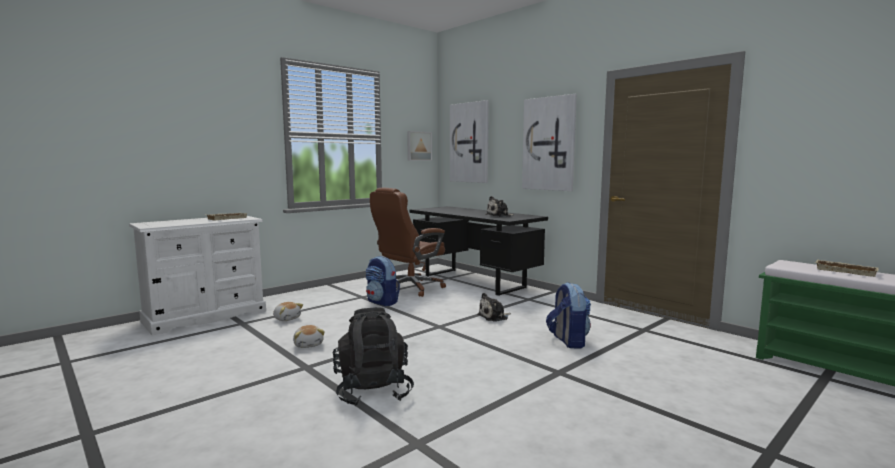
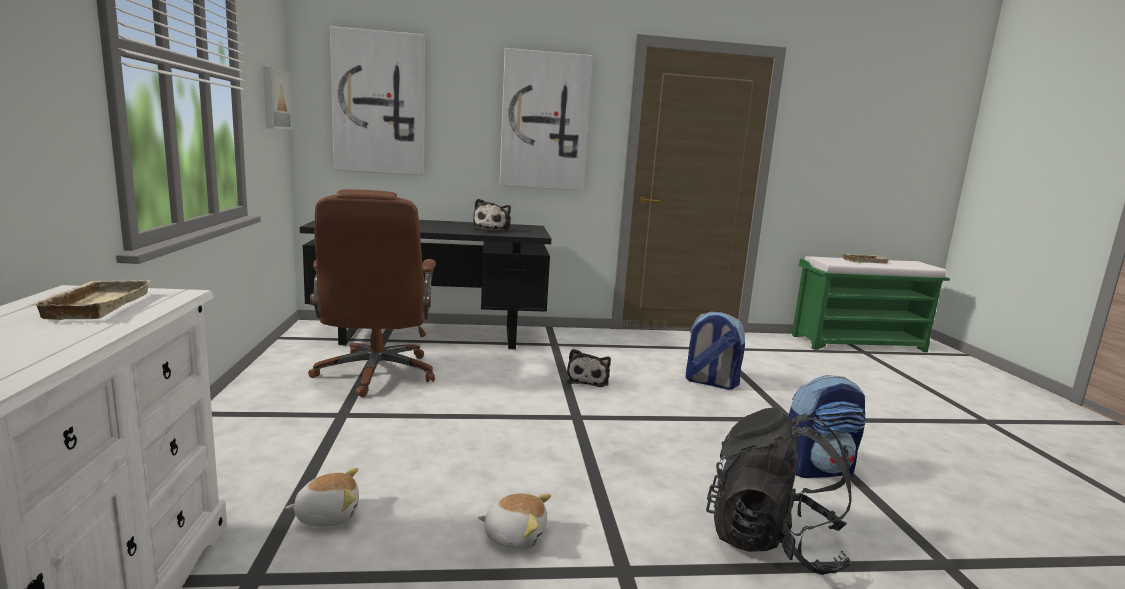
camera: 55 degrees left, 5 degrees up
(382, 302) = (403, 411): backpack -> backpack (818, 469)

